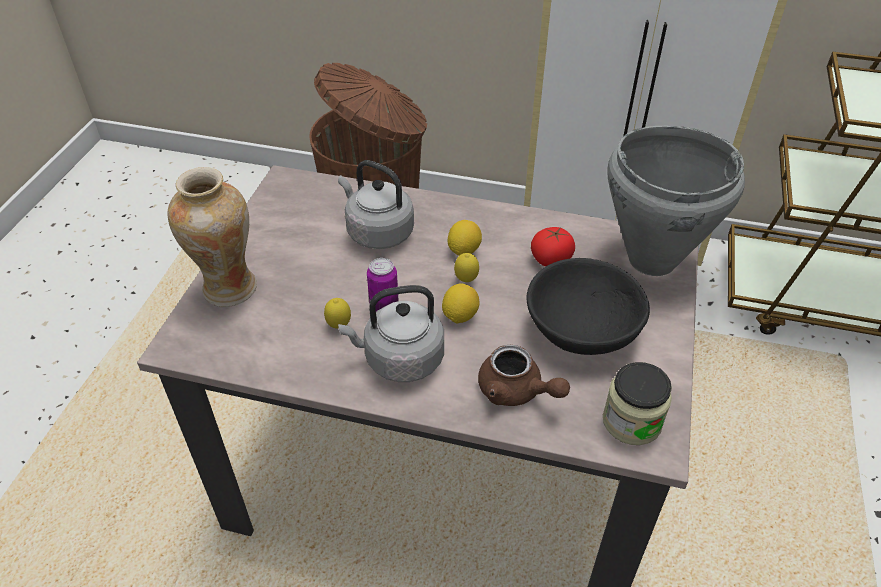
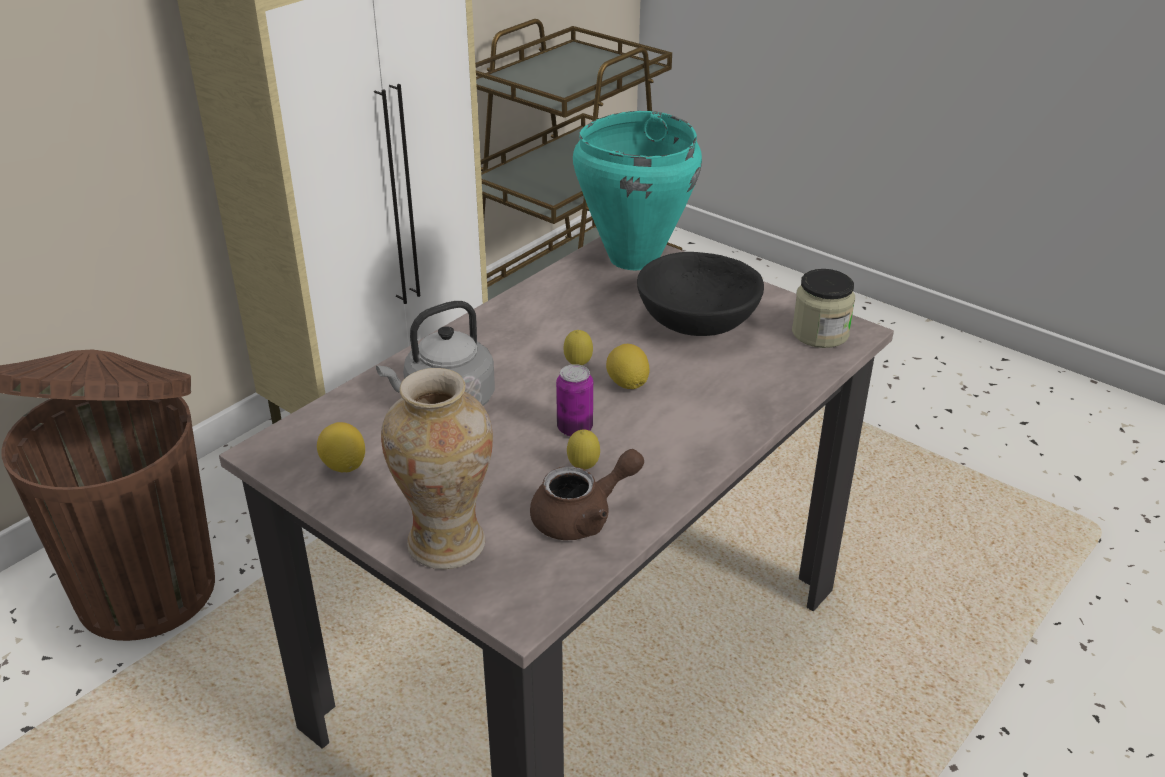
camera: 65 degrees left, 10 degrees down
(400, 360) = (664, 439): grey kettle -> none
(464, 250) = (530, 354): lemon -> lemon (344, 466)
(516, 392) = (751, 381): brown teapot -> brown teapot (583, 516)
(551, 260) = (589, 308): tomato -> none
(651, 259) = (632, 258): grey cooking pot -> turquoise cooking pot

